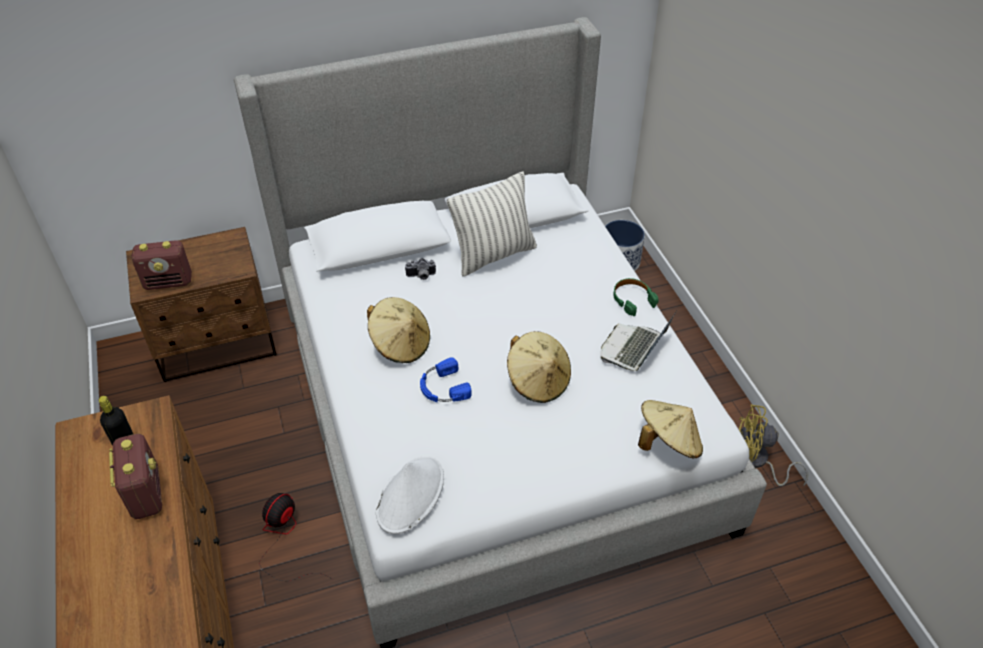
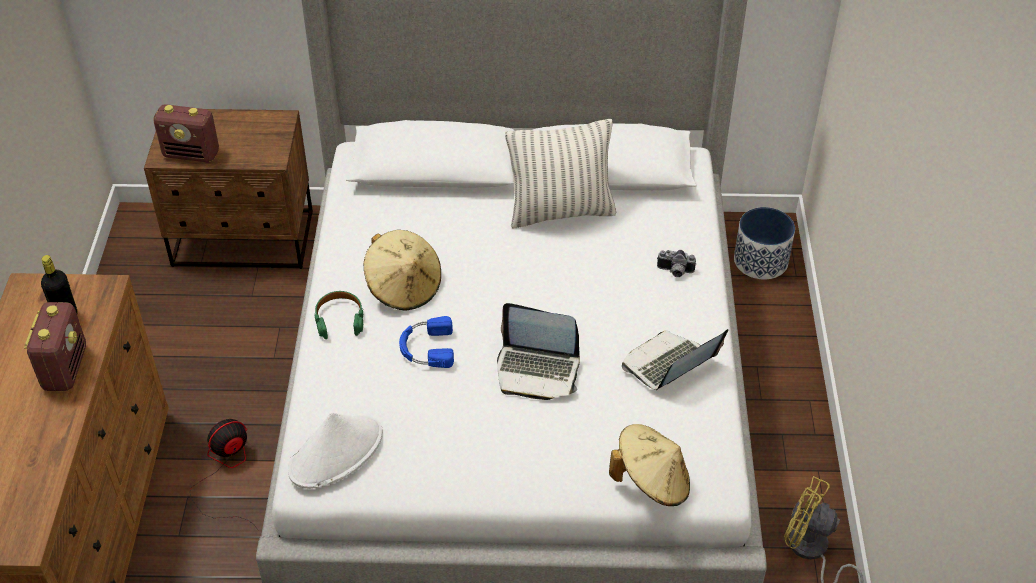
camera: 20 degrees right, 0 degrees up
(421, 276) = (464, 216): camera -> camera (675, 272)
(538, 381) = (537, 370): beige hat -> laptop
(632, 299) = (699, 307): green headphones -> green headphones (339, 319)

